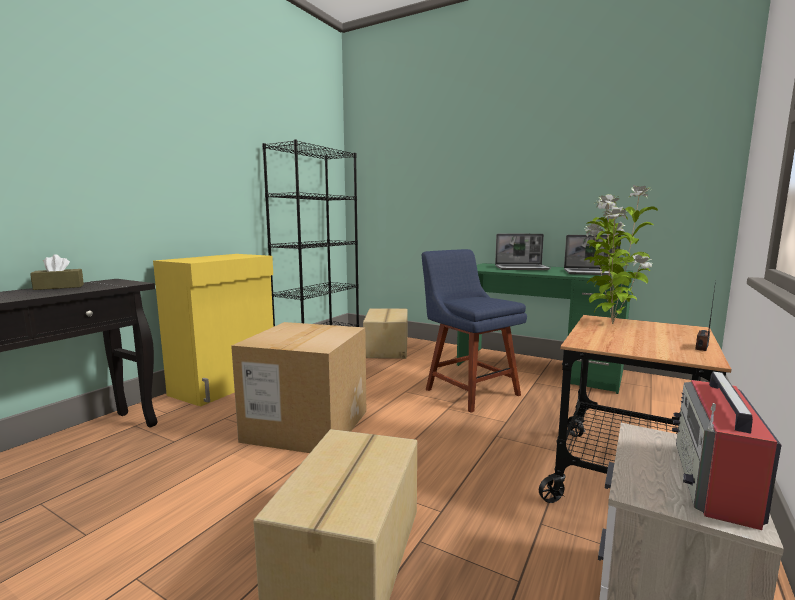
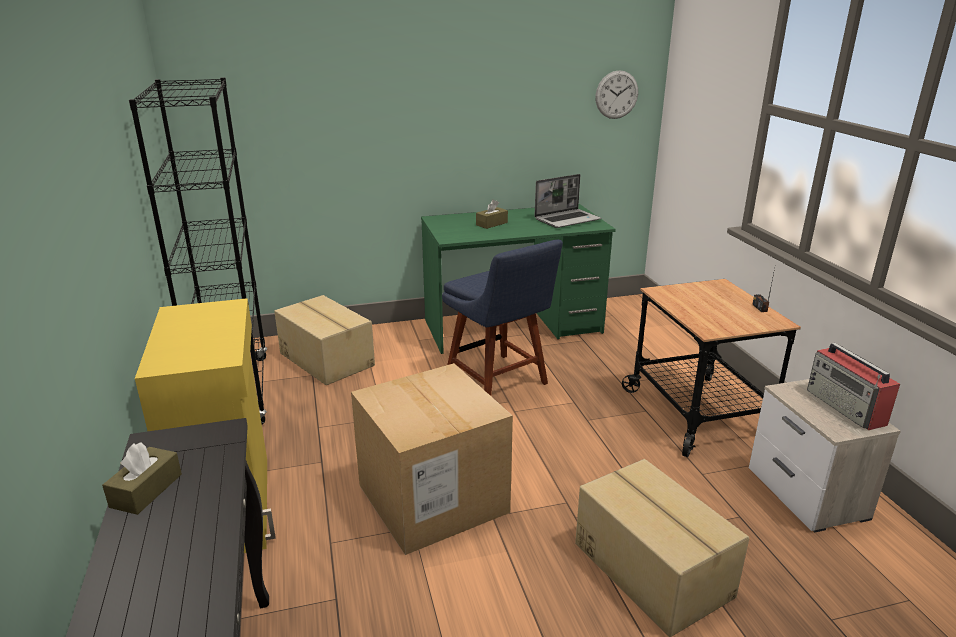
camera: 45 degrees left, 15 degrees up
(469, 390) = (499, 382): blue chair -> blue chair turned 135 degrees counterclockwise
(522, 268) = (491, 224): laptop -> brown tissue box
(610, 323) = (676, 295): potted plant -> none
(680, 165) = (616, 94): none -> wall clock

